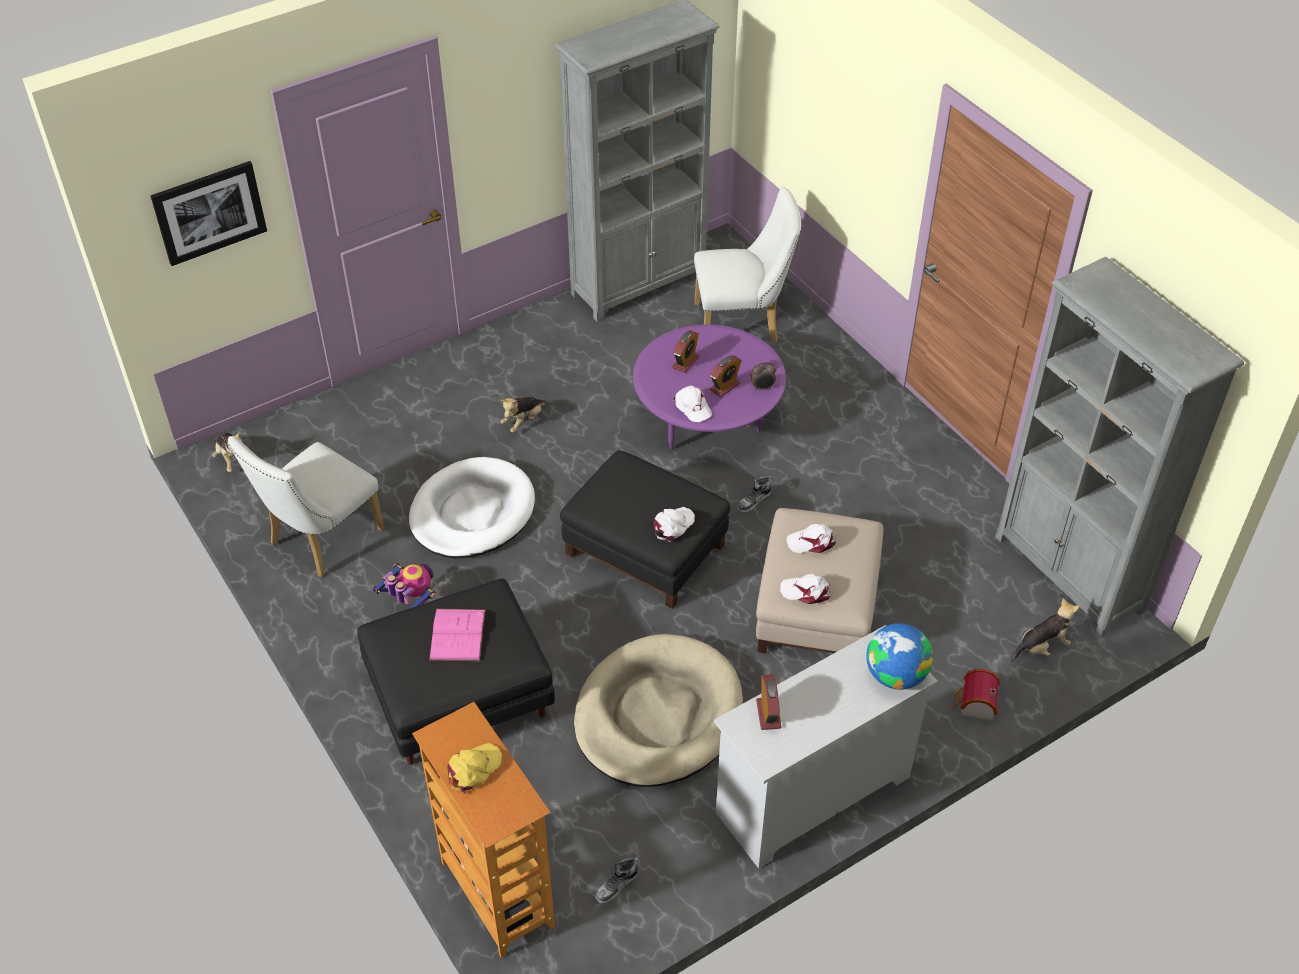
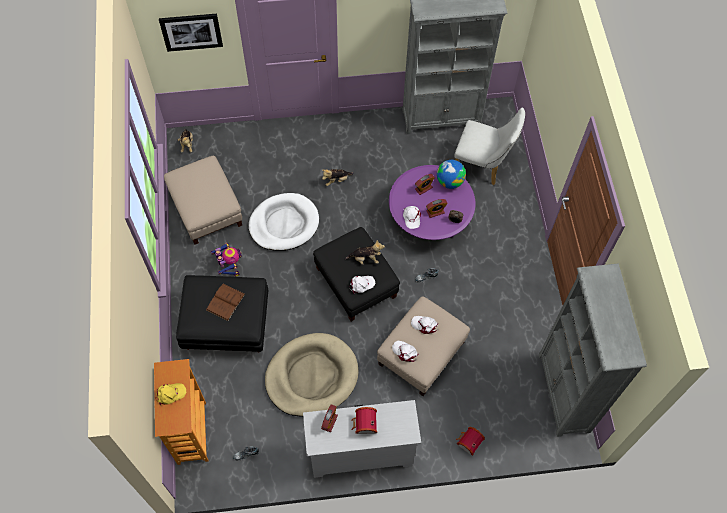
camera: 25 degrees right, 15 degrees up
(320, 540) = (205, 209): white chair -> beige ottoman
(457, 634) = (225, 302): pink book -> brown book
(829, 695) = (364, 425): none -> toy house
(895, 675) = (402, 430): globe -> globe (449, 181)
(1042, 647) = (522, 427): plush toy -> plush toy (365, 258)

